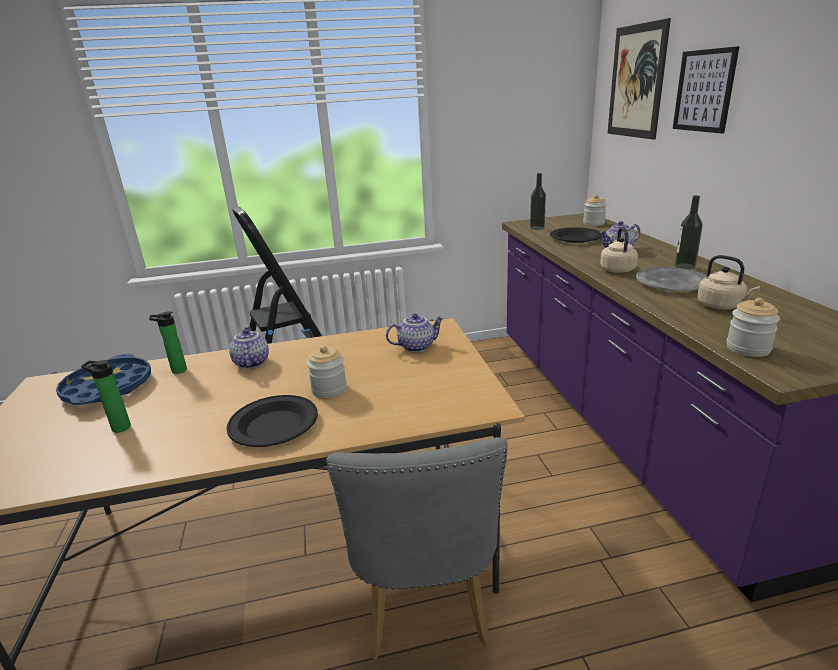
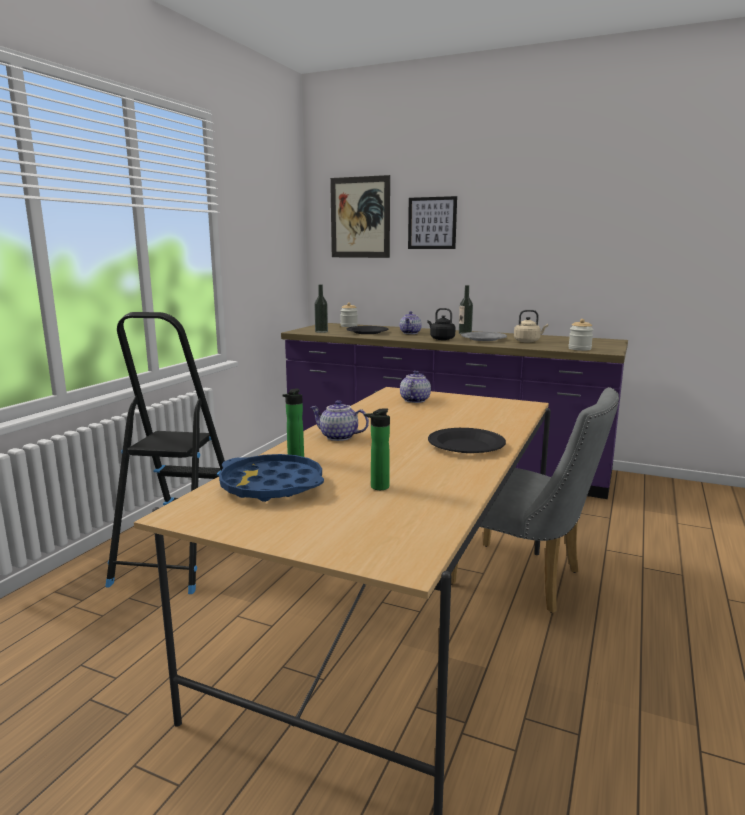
camera: 55 degrees left, 10 degrees down
(329, 389) = (437, 426): jar -> none
(617, 269) = (441, 339): beige kettle -> black kettle

